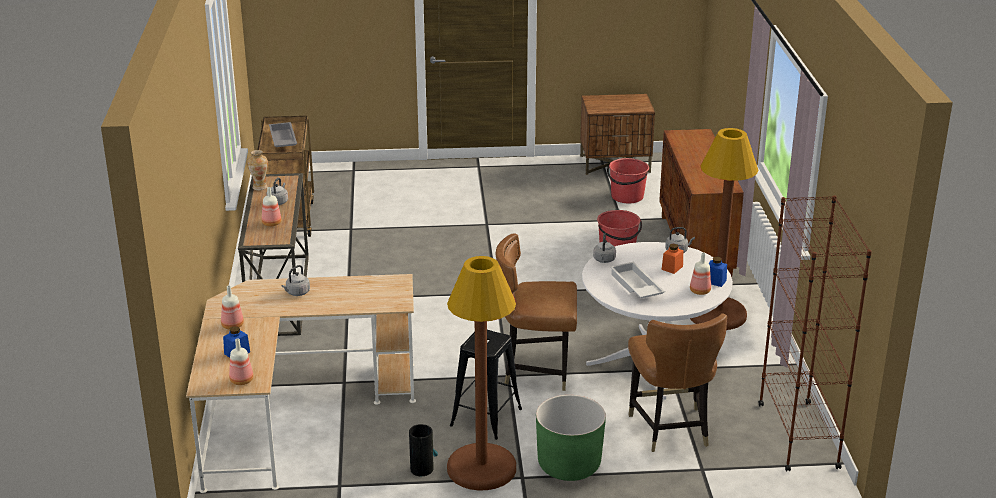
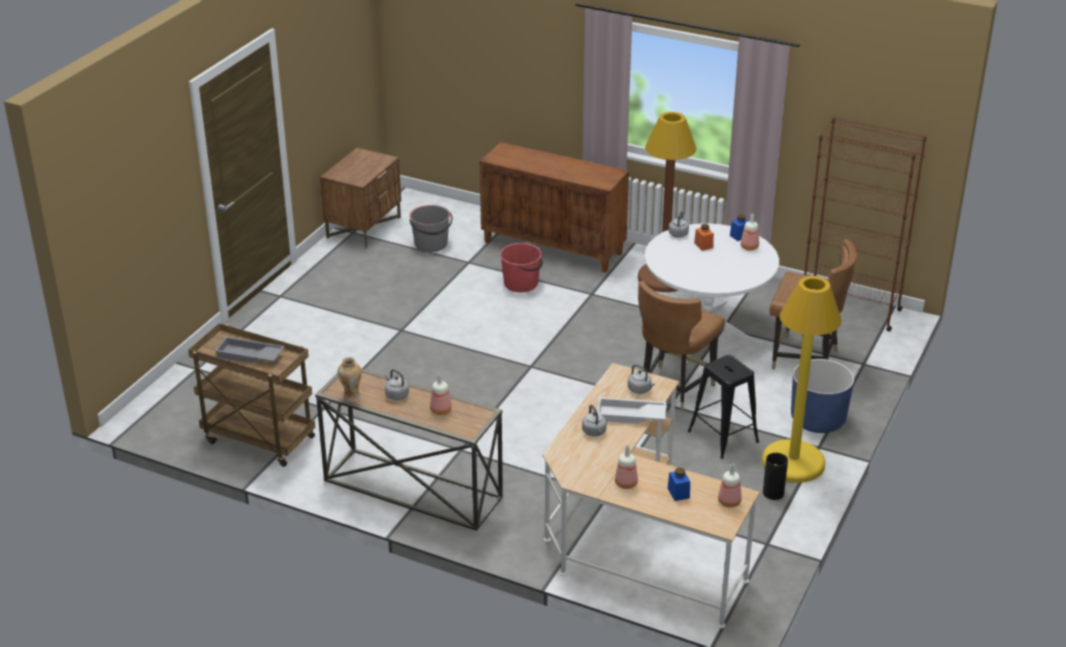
camera: 60 degrees left, 5 degrees up
(481, 468) = (793, 462): brown floor lamp -> yellow floor lamp
(569, 465) = (817, 419): green planter -> blue planter
(604, 260) = (664, 269): grey kettle -> grey kettle (640, 390)
(627, 197) = (431, 244): red bucket -> grey bucket
(635, 286) = (718, 270): white tray -> white tray (630, 416)

